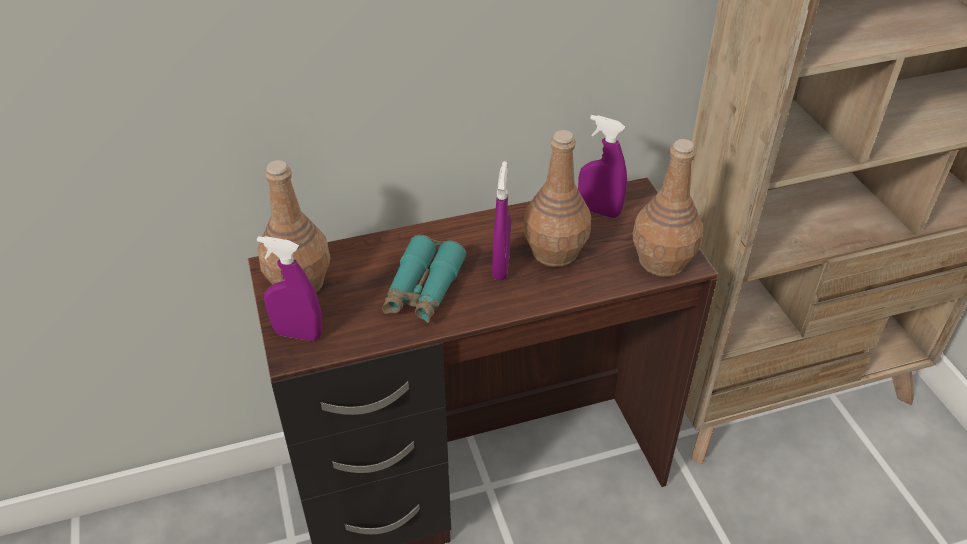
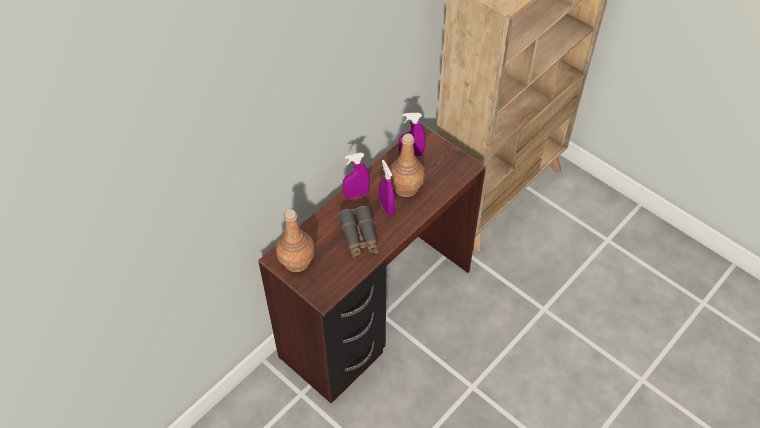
camera: 30 degrees left, 10 degrees up
(298, 334) = (319, 287): purple spray bottle -> purple spray bottle (356, 194)
(423, 290) = (359, 237): turquoise binoculars -> grey binoculars
(662, 261) = (458, 170): brown bottle -> none

